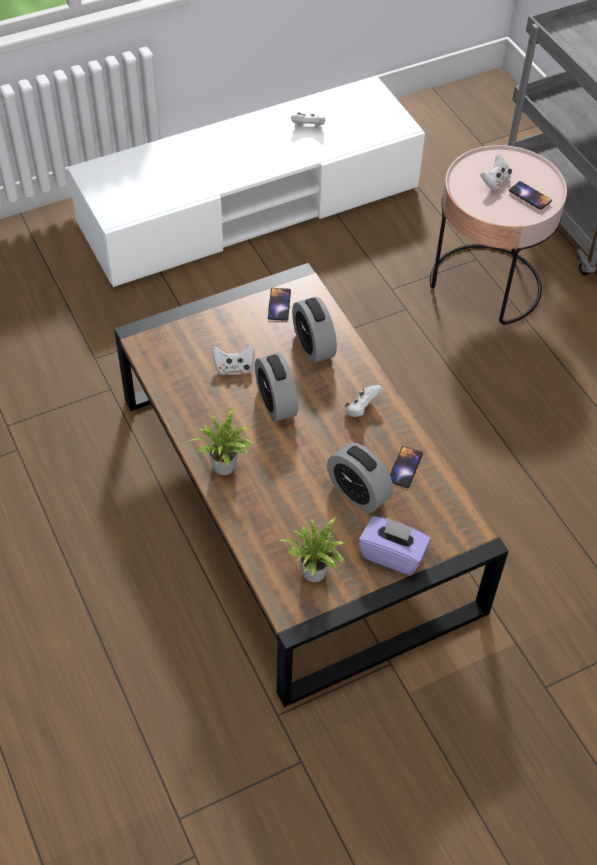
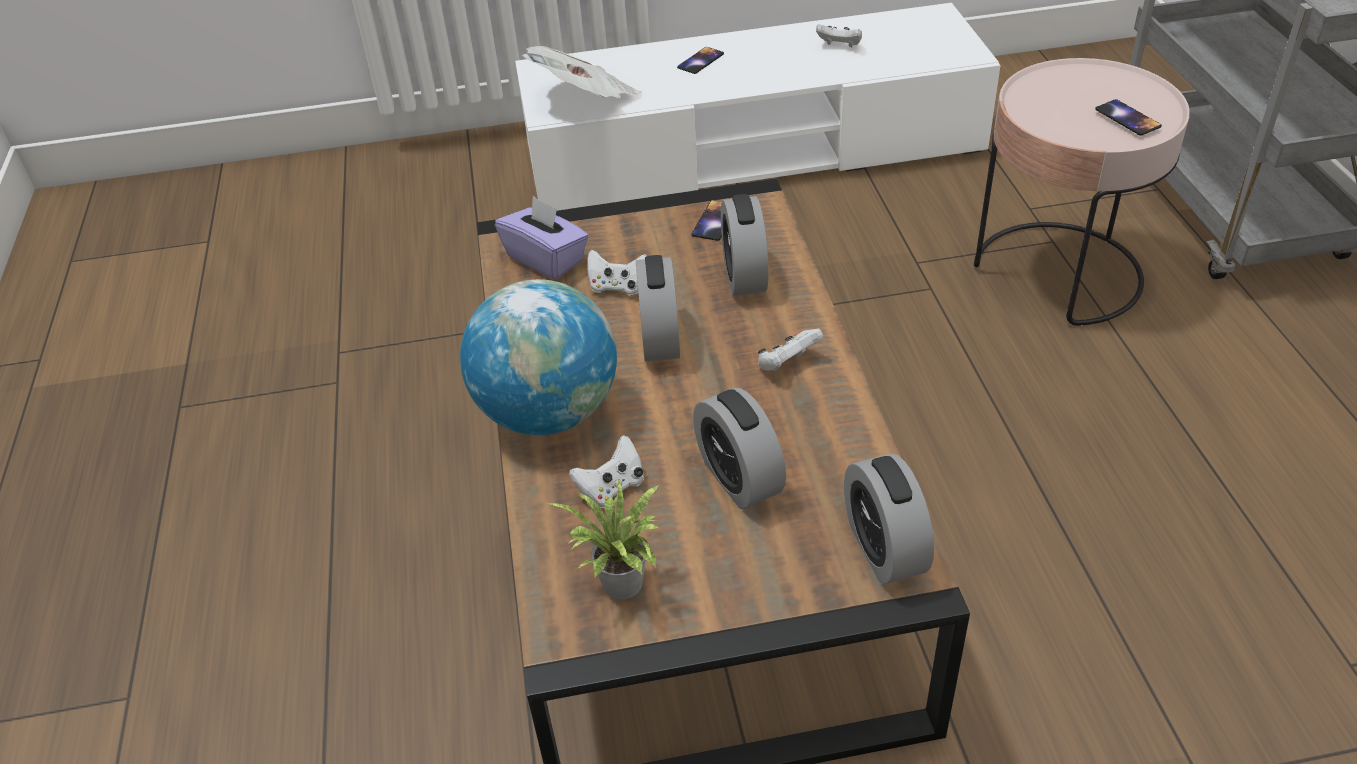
camera: 20 degrees right, 10 degrees down
(138, 199) = (586, 100): none -> newspaper
(225, 468) = (548, 412): potted plant -> globe
(392, 554) = (763, 580): purple tissue box -> purple tissue box (546, 259)
(405, 467) = (828, 454): phone -> phone (700, 61)
(453, 521) = (884, 548): none -> alarm clock
(495, 182) = (1077, 99): white game controller -> white game controller (611, 488)

